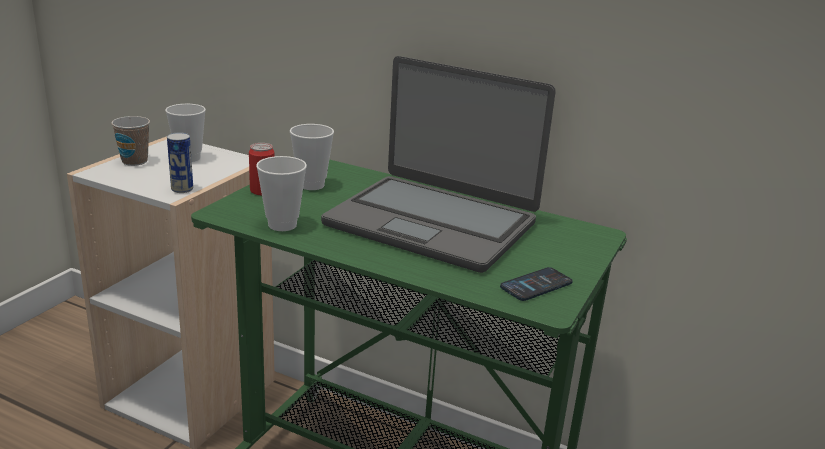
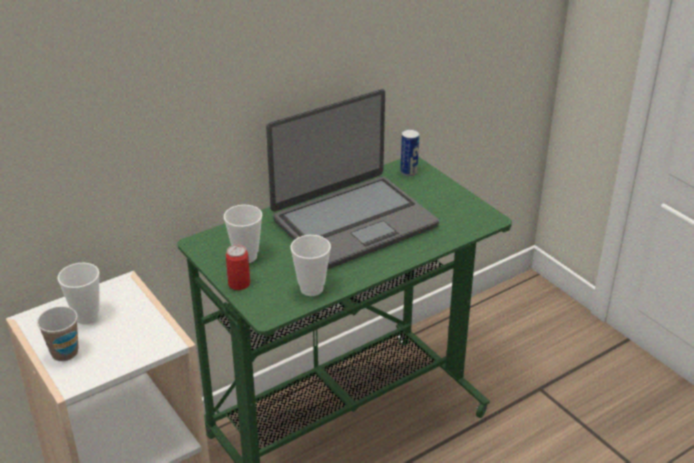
camera: 60 degrees left, 10 degrees up
(182, 189) = (162, 334): can -> can (408, 172)
(536, 285) = (461, 213): phone -> none

